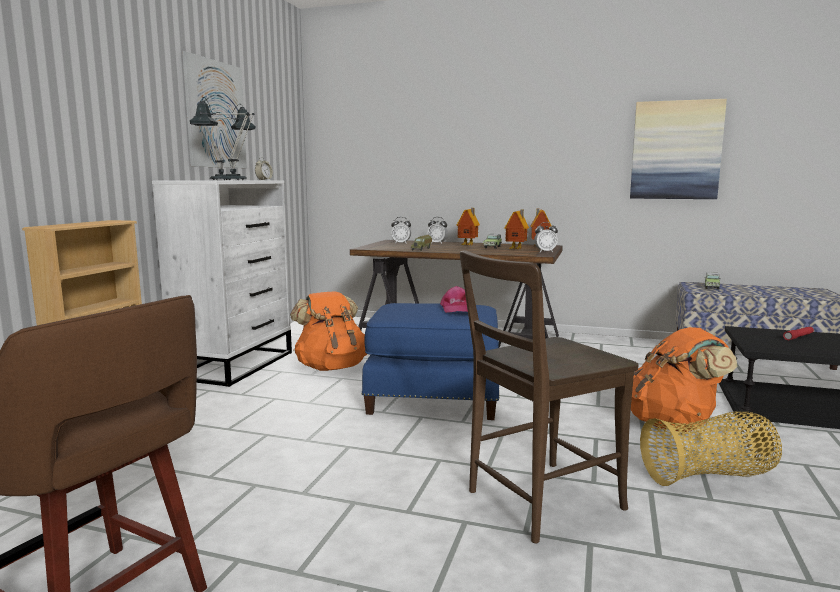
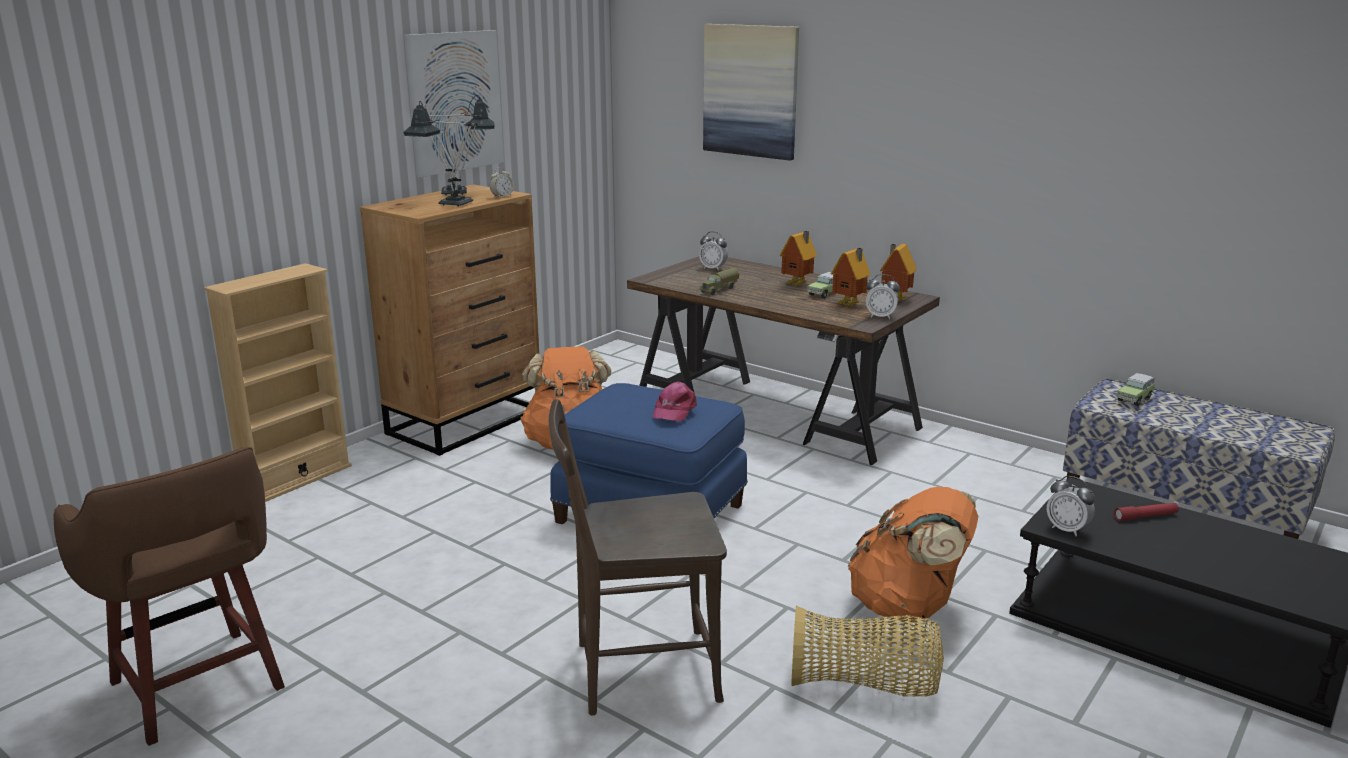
camera: 20 degrees right, 10 degrees up
(235, 364) = (467, 421): white dresser -> brown dresser
(437, 243) = (763, 273): alarm clock -> alarm clock (1067, 529)
(676, 150) = (1116, 173): picture -> picture (751, 91)

